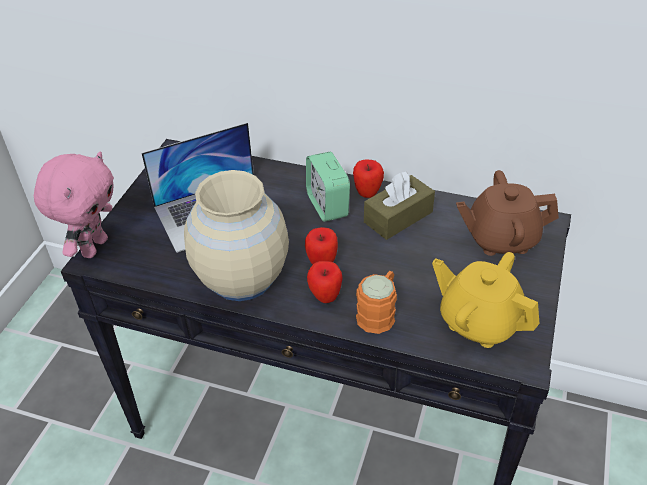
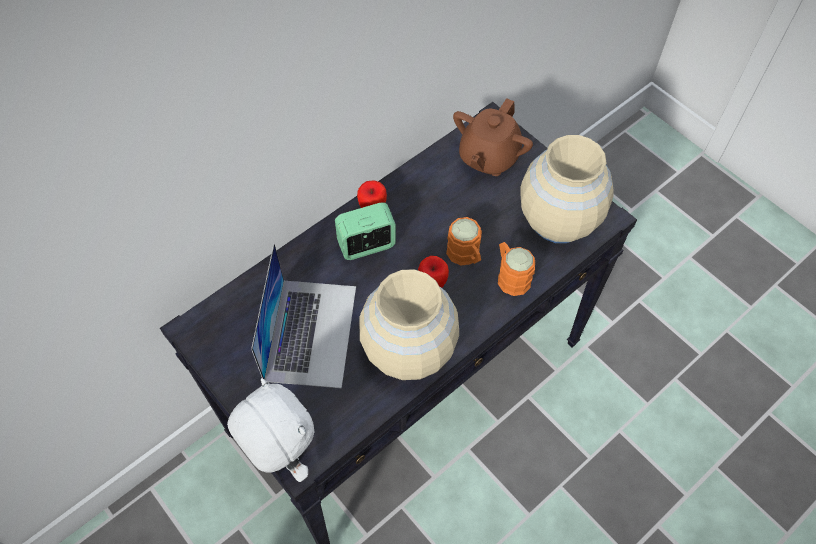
camera: 60 degrees left, 15 degrees up
(93, 247) = (282, 456): pink plush toy -> white plush toy
(325, 297) = (472, 302): apple -> none
(327, 205) = (367, 245): alarm clock -> alarm clock turned 150 degrees clockwise
(373, 272) = (466, 256): none -> orange mug
(398, 217) = (417, 205): brown tissue box -> none
(479, 322) = (558, 220): yellow teapot -> beige vase

